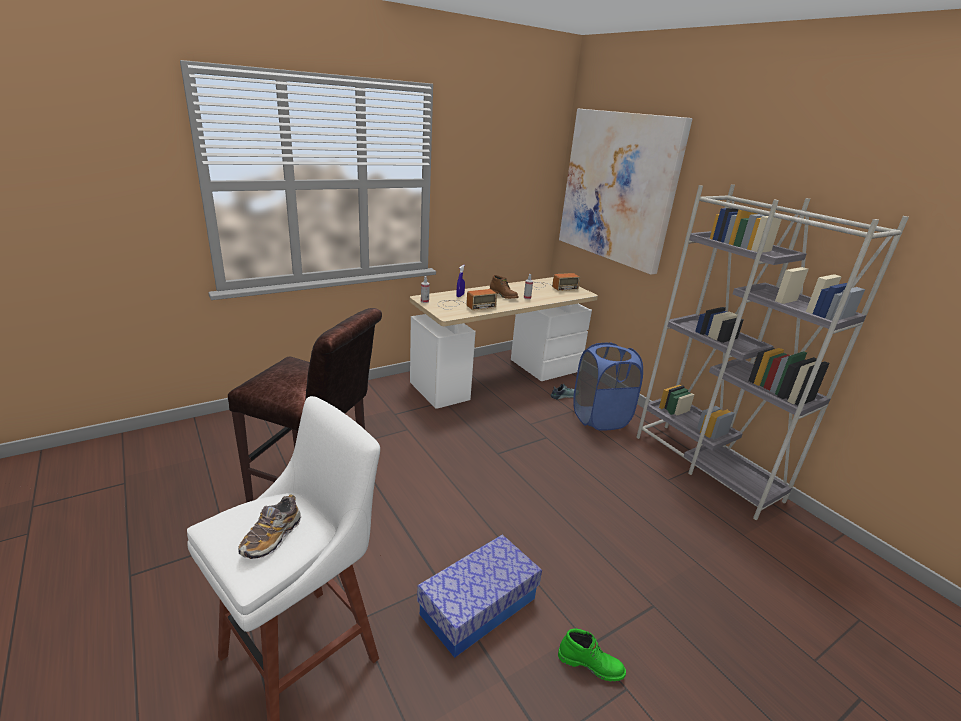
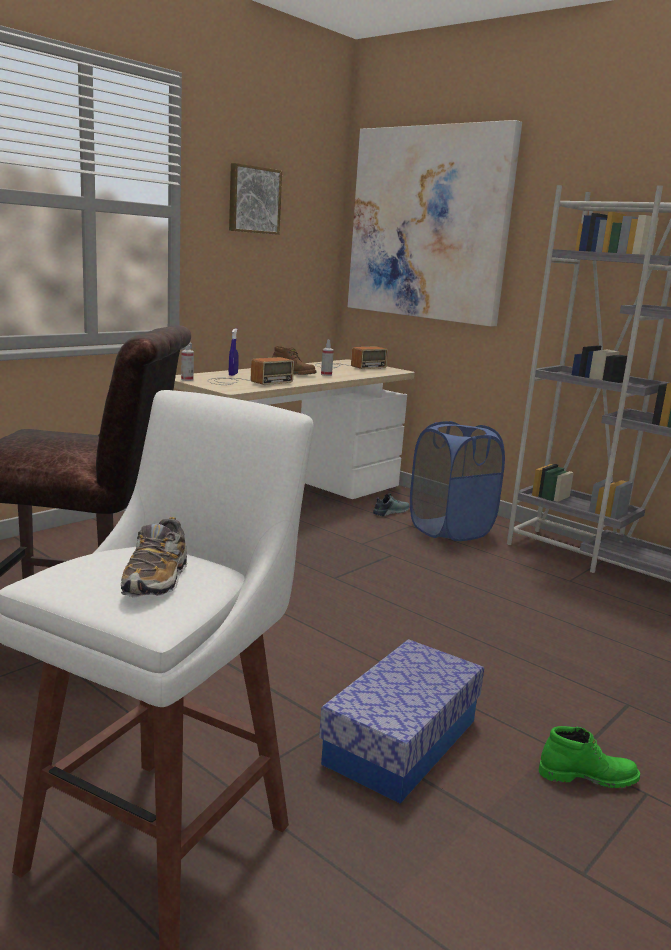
camera: 15 degrees left, 10 degrees down
(488, 168) = (253, 200): none -> picture

